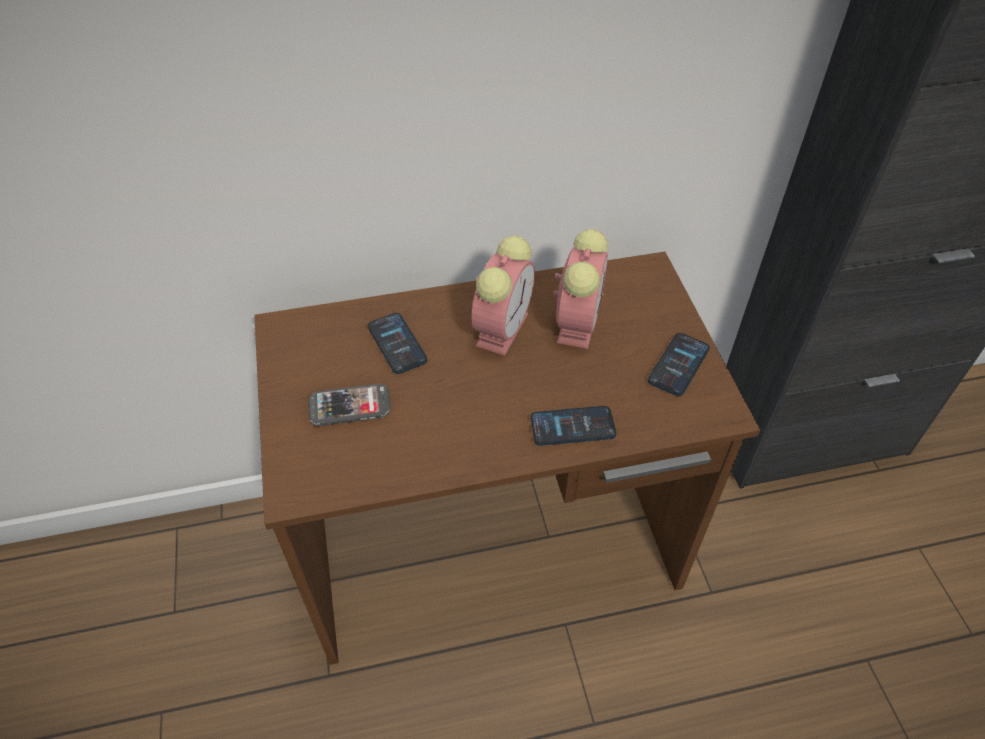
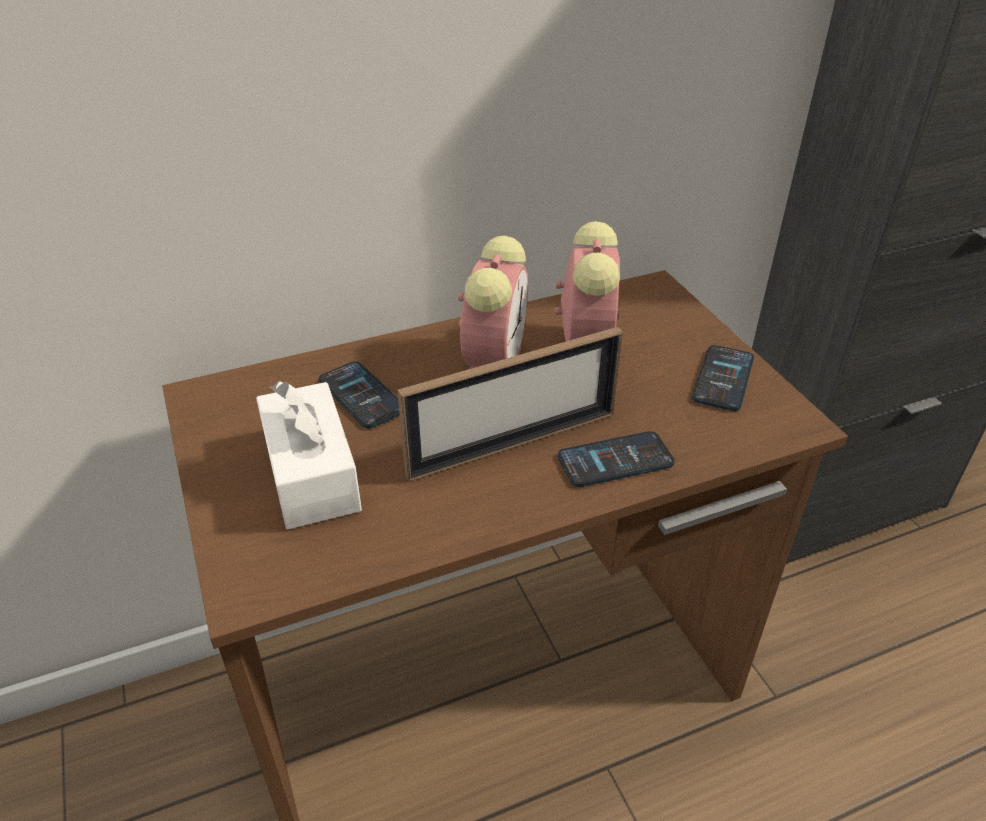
camera: 10 degrees left, 10 degrees down
(350, 406) = (311, 474): phone -> white tissue box
(500, 401) = (513, 444): none -> picture frame

